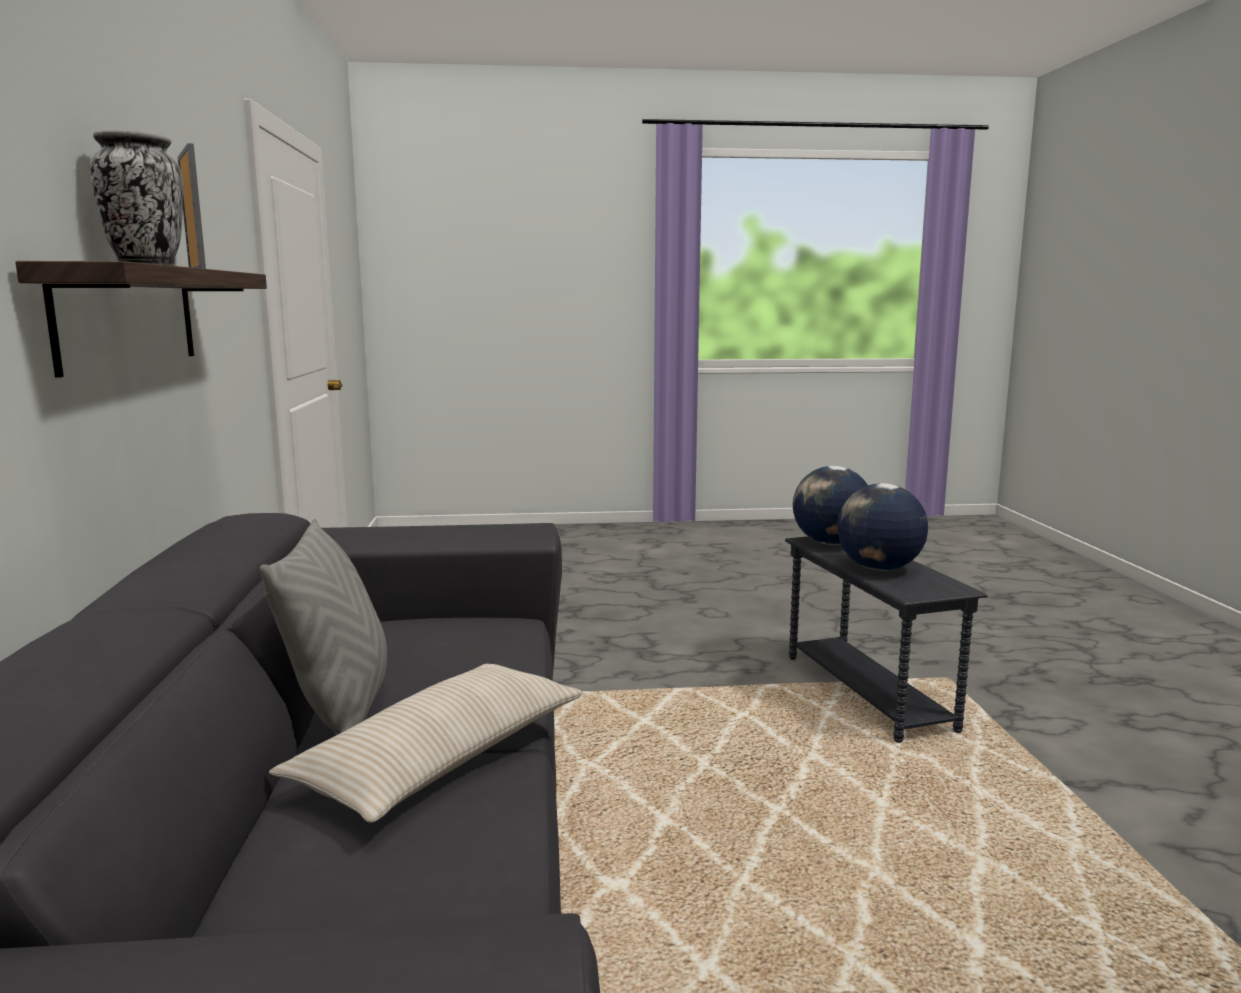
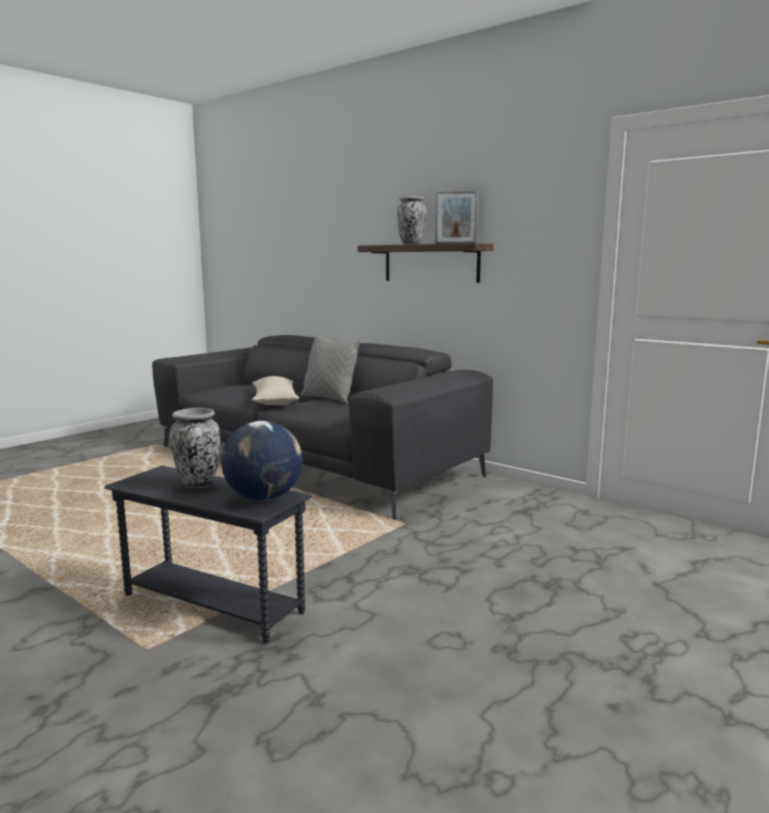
camera: 135 degrees right, 0 degrees up
(878, 568) = (198, 484): globe -> vase

